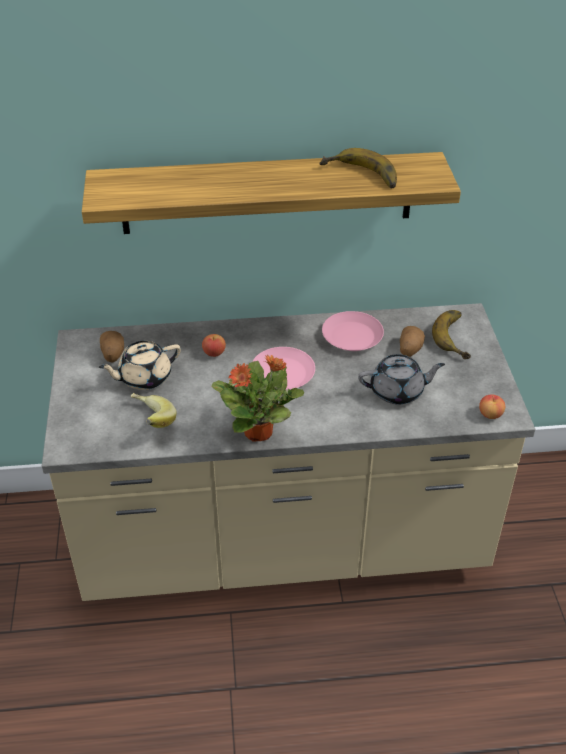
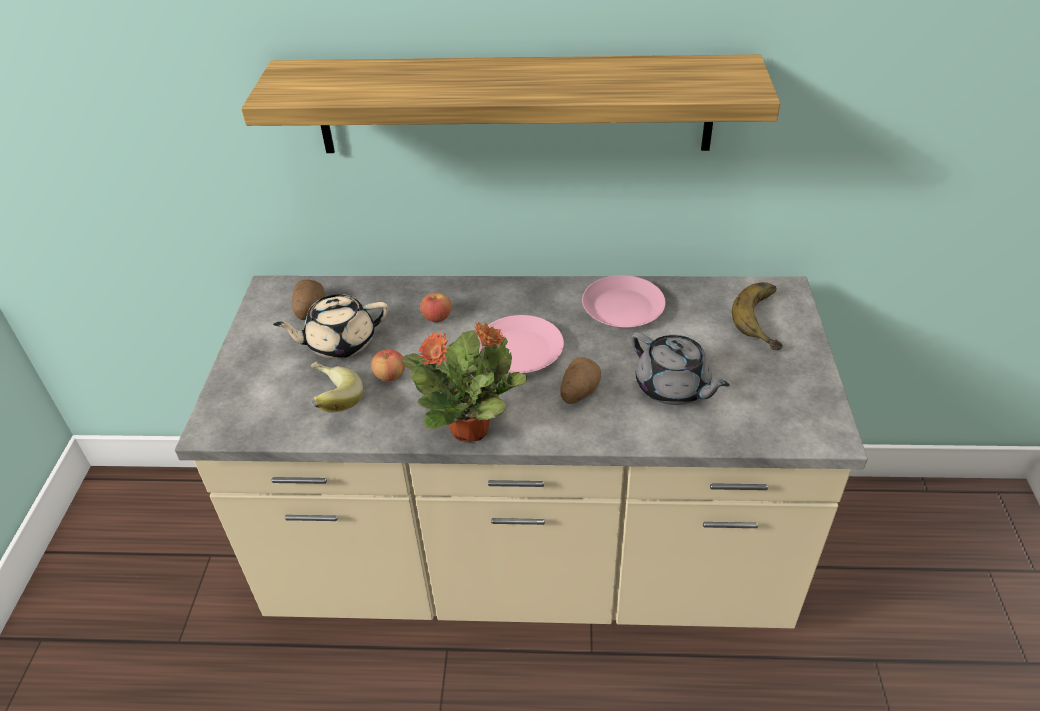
camera: 10 degrees right, 0 degrees up
(360, 176) = (636, 80): banana -> none
(398, 391) = (673, 388): grey teapot -> grey teapot turned 45 degrees clockwise
(409, 350) = (698, 332): potato -> potato (578, 392)
(490, 414) = (802, 431): apple -> apple (390, 376)

